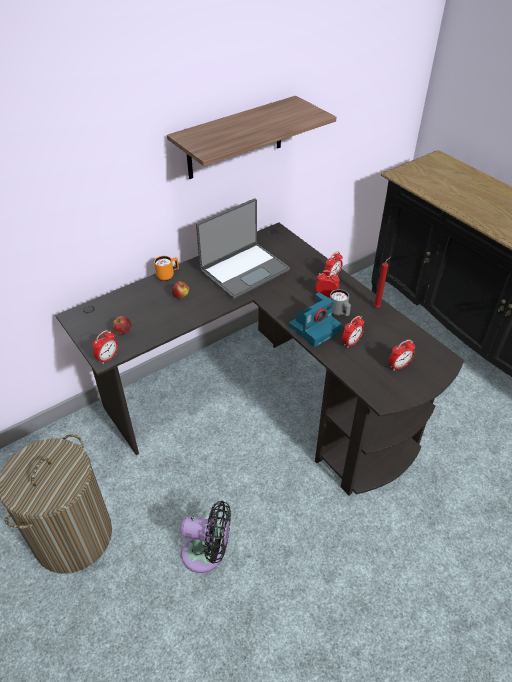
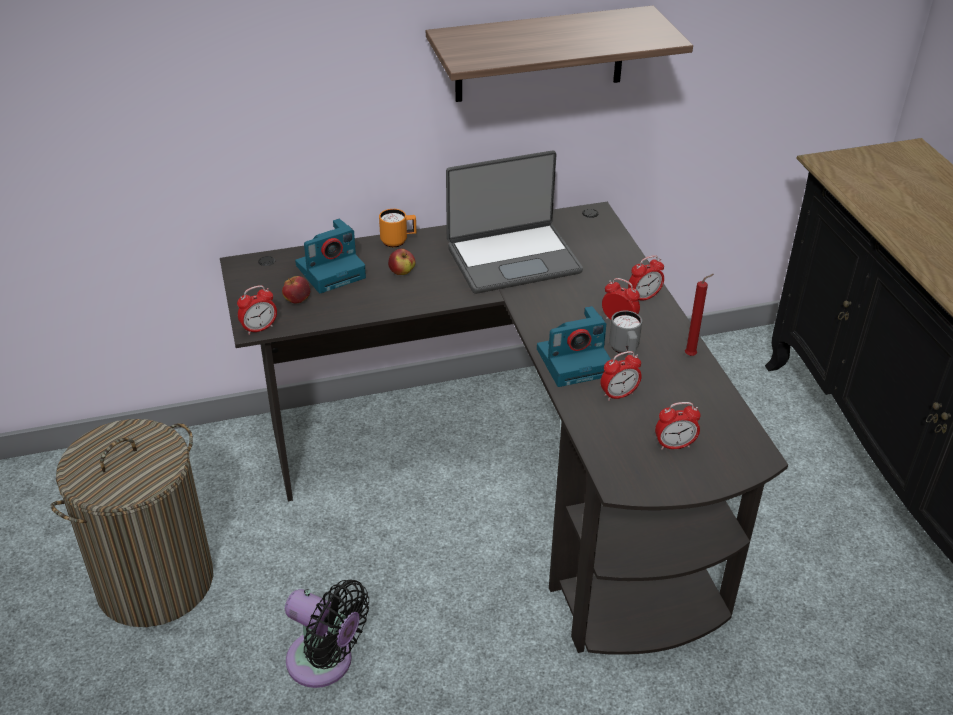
camera: 20 degrees right, 5 degrees down
(135, 305) = (331, 270): none -> camera

